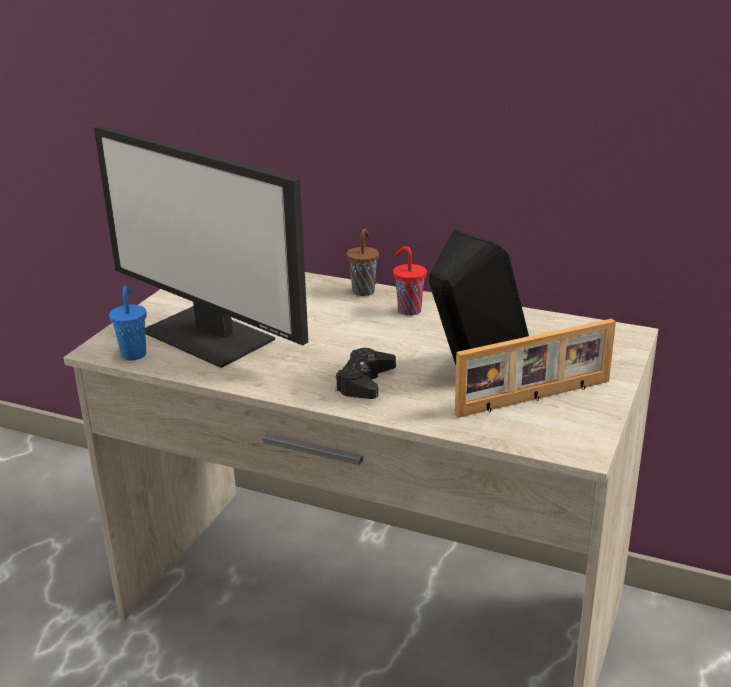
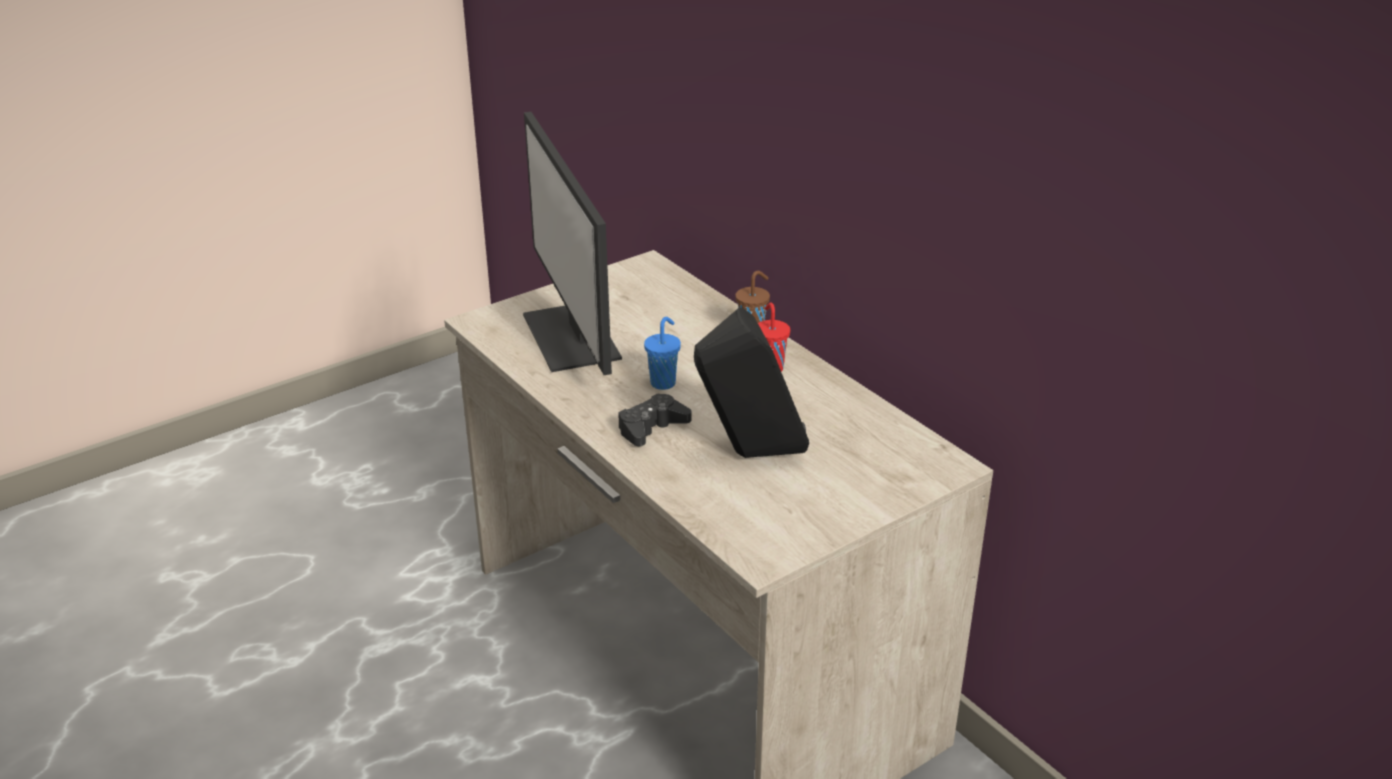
camera: 30 degrees right, 5 degrees up
(134, 354) = (497, 335): blue cup -> blue cup (664, 382)
(535, 399) = (779, 498): picture frame -> none

